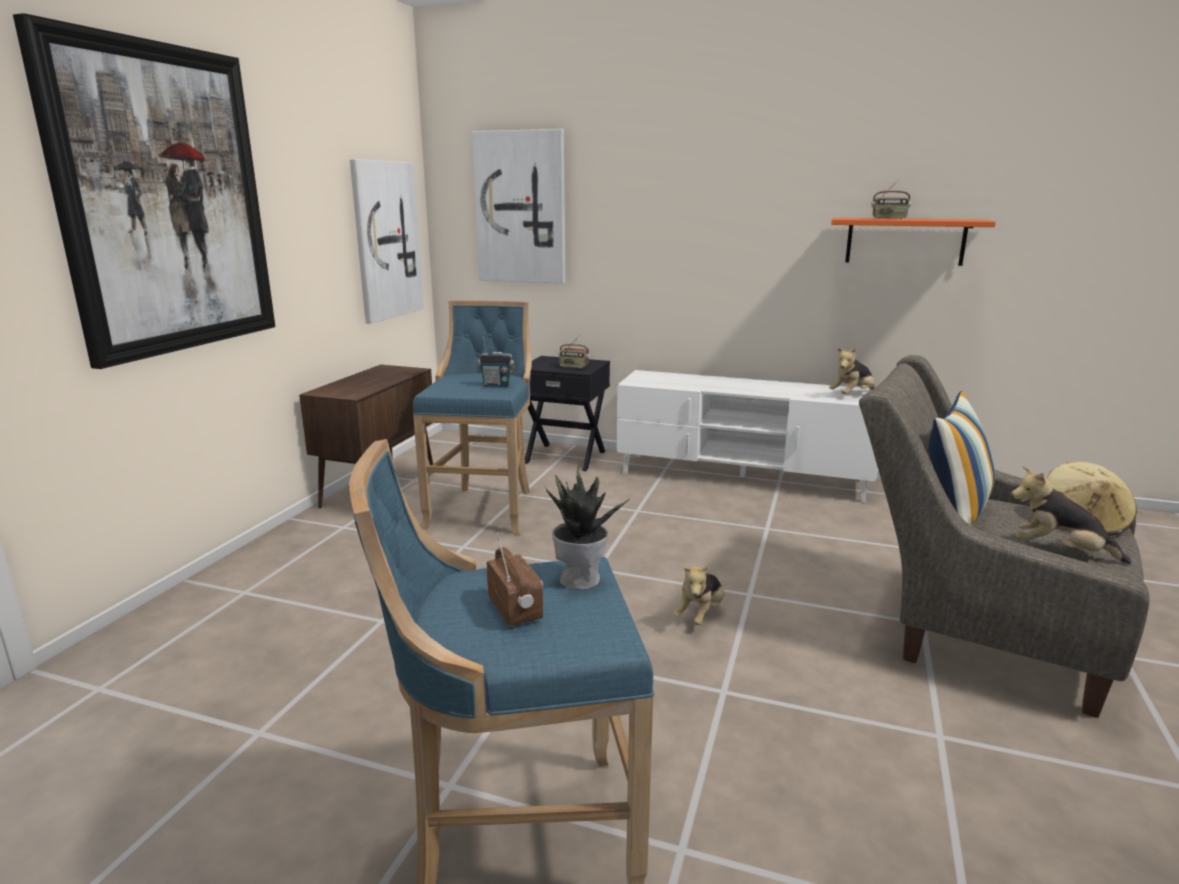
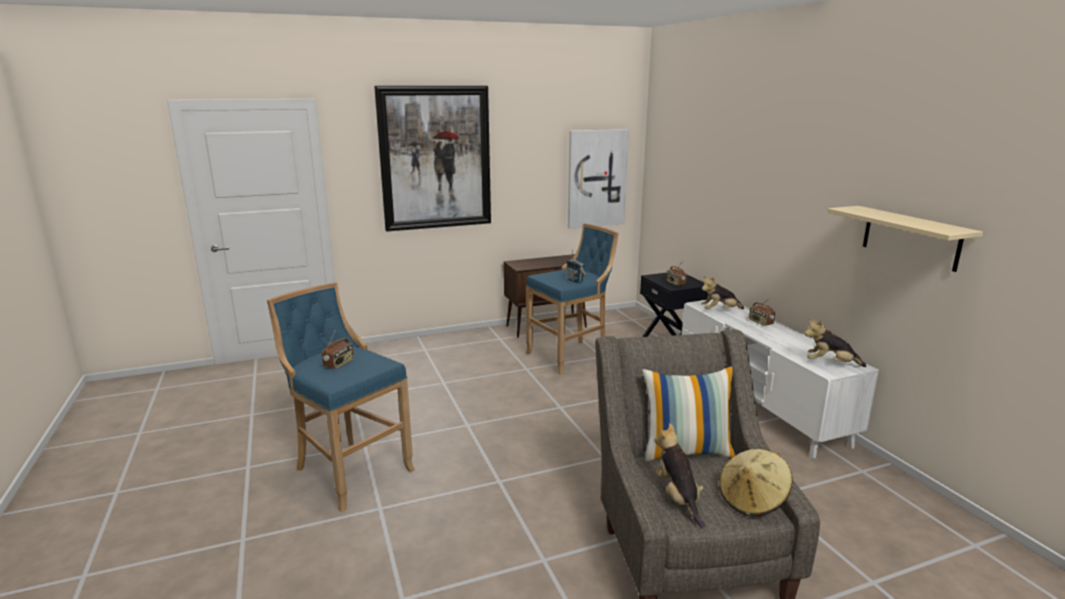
camera: 50 degrees right, 0 degrees up
(520, 208) = (683, 165): picture -> none
(581, 578) = (376, 365): potted plant -> none
(700, 614) = (560, 450): plush toy -> plush toy (719, 311)
(889, 218) = (883, 215): radio -> radio (760, 322)
(905, 241) = (910, 237): orange shelf -> beige shelf

